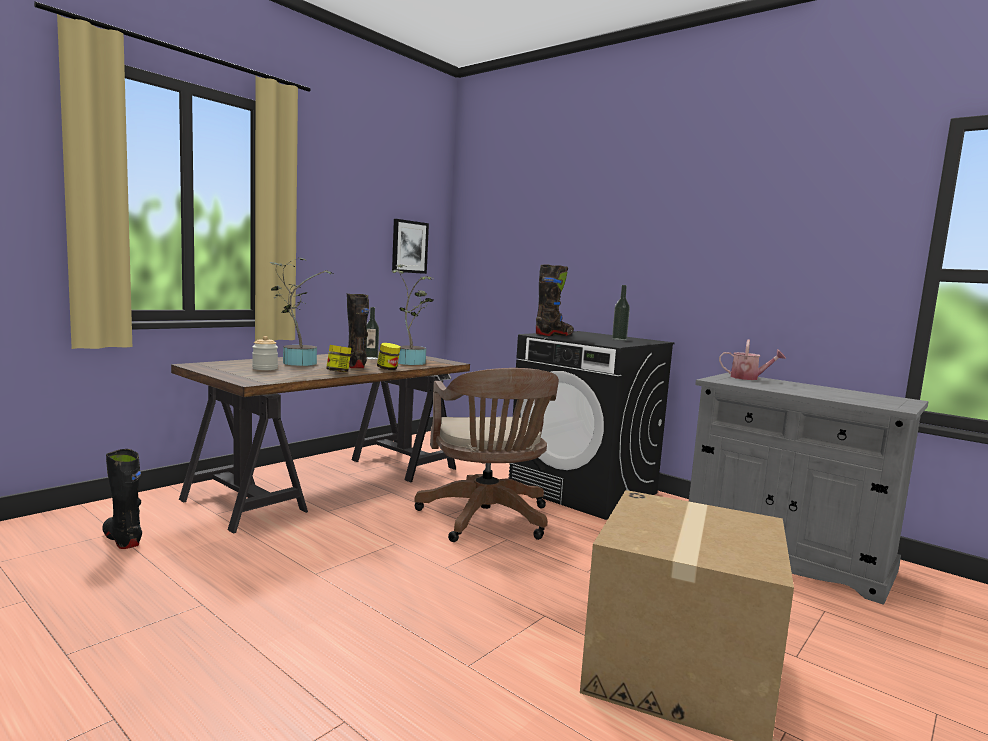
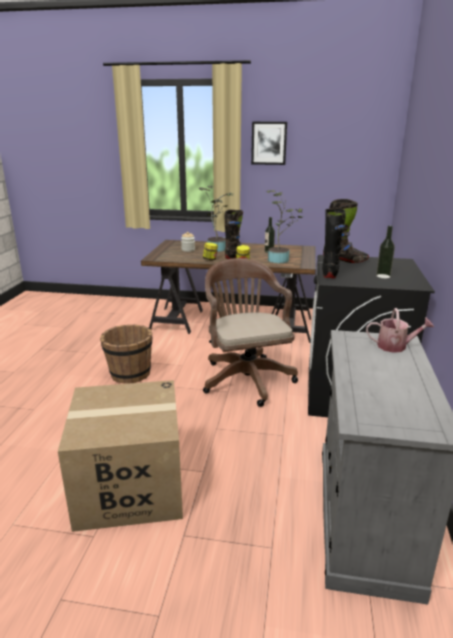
camera: 60 degrees right, 15 degrees up
(122, 539) = (120, 317): black boot -> black boot (330, 272)
(359, 587) = (130, 374): none -> brown bucket
(409, 247) = (350, 165): picture -> picture (269, 143)
(487, 520) = (245, 377): brown office chair -> brown office chair turned 120 degrees clockwise
(748, 378) = (396, 346): watering can -> watering can turned 75 degrees counterclockwise

